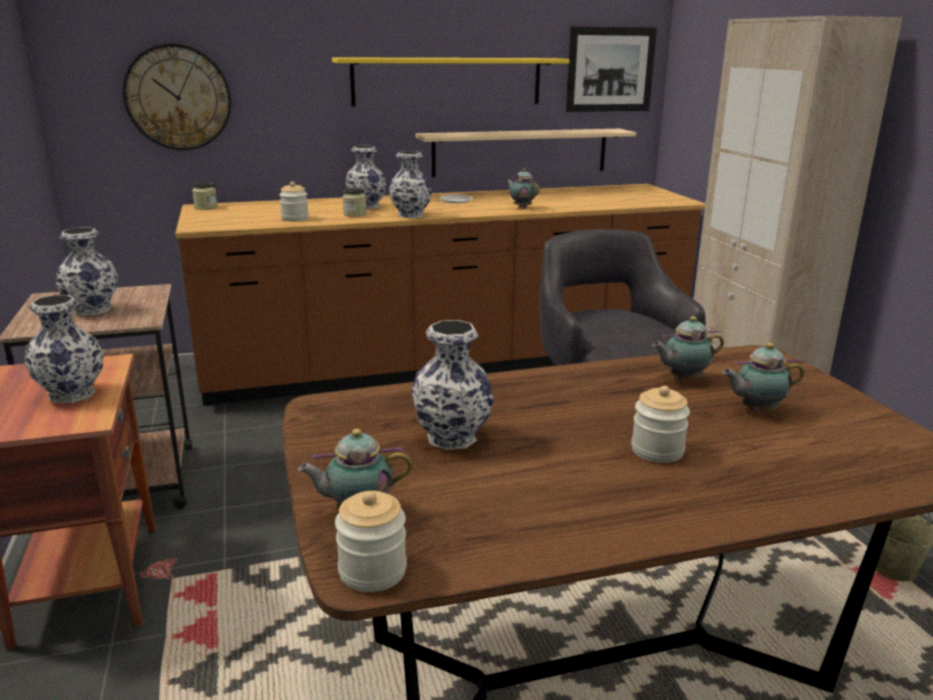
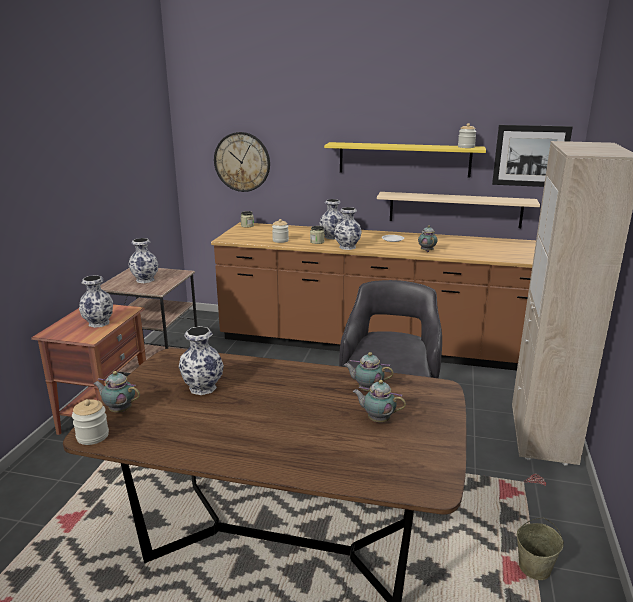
camera: 30 degrees right, 0 degrees up
(657, 451) = (286, 424): jar -> jar (466, 147)

